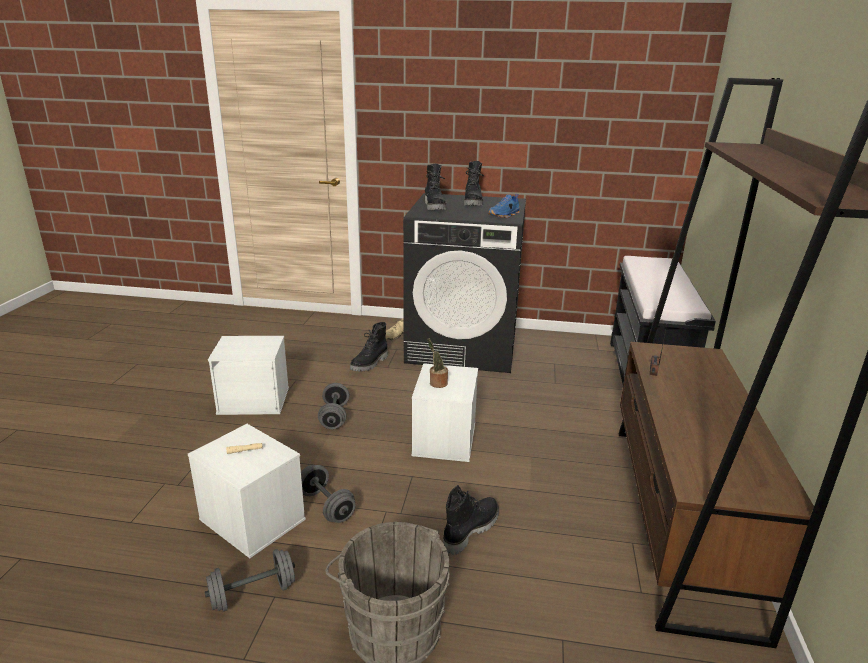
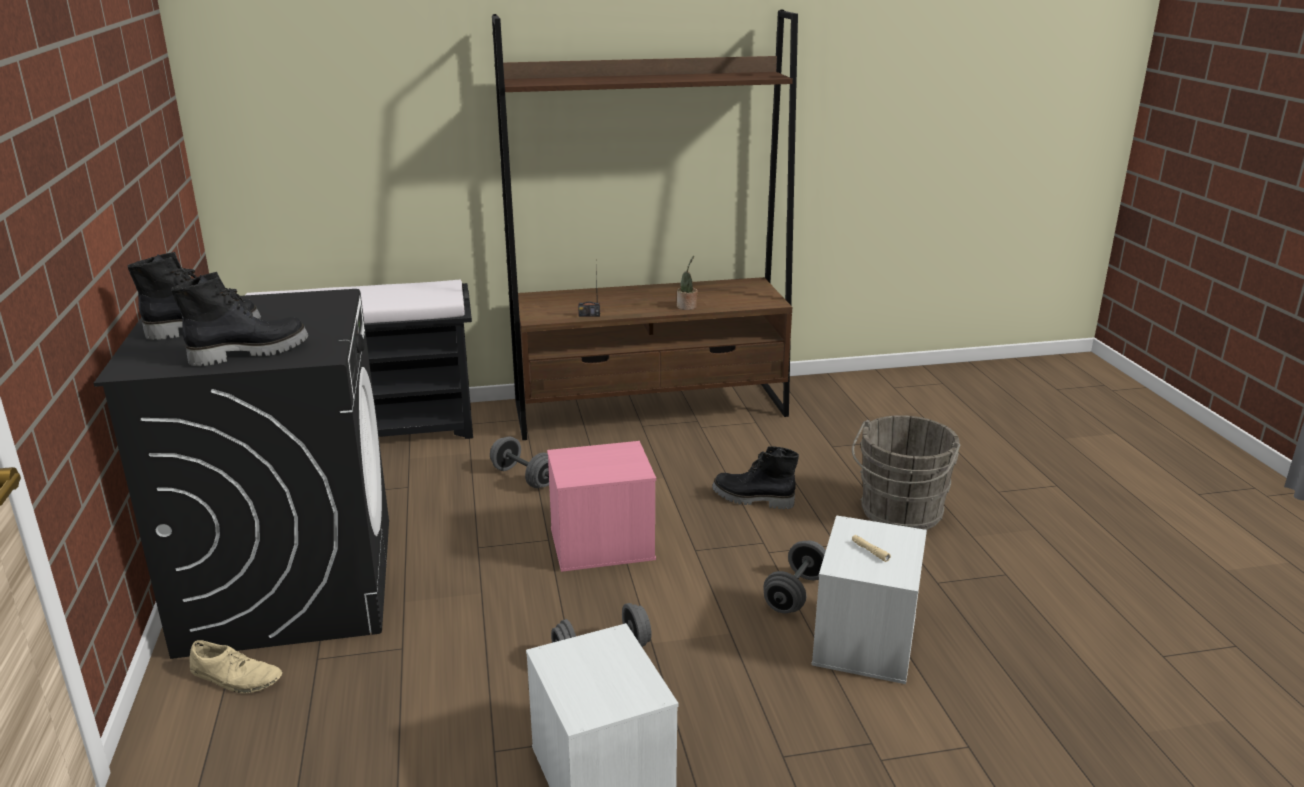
camera: 110 degrees left, 0 degrees up
(253, 594) = (949, 596): grey dumbbell -> grey dumbbell (524, 477)
(370, 364) = (394, 673): black boot -> none
(437, 383) = (610, 467): potted plant -> potted plant (687, 307)
(443, 438) = (600, 545): white storage box -> pink storage box
(504, 215) = (303, 301): blue shoe -> none

